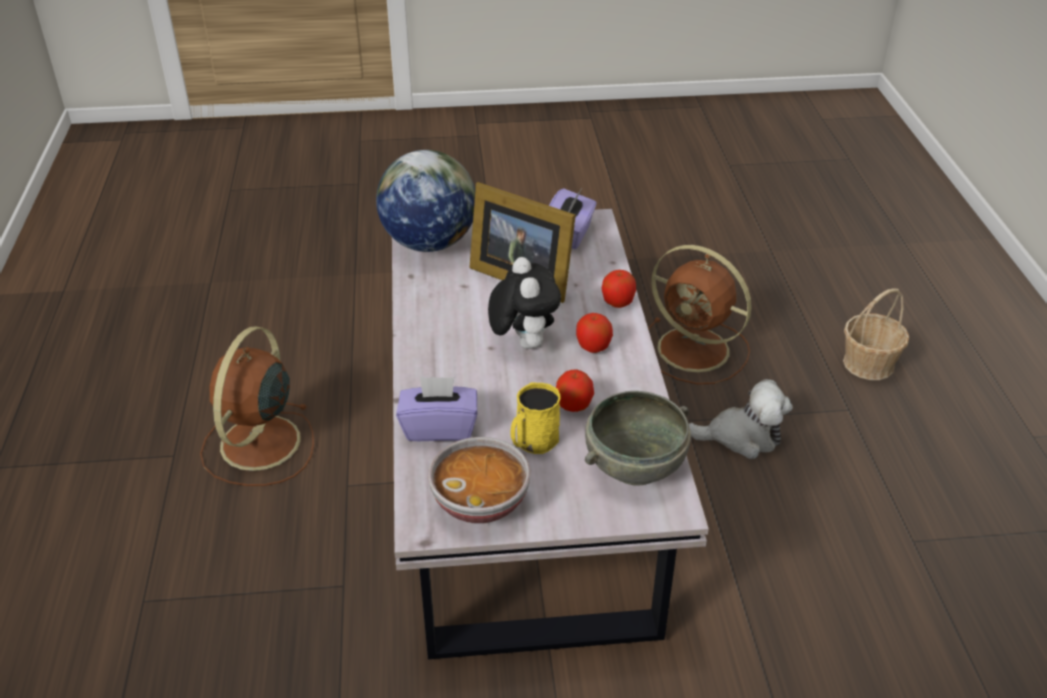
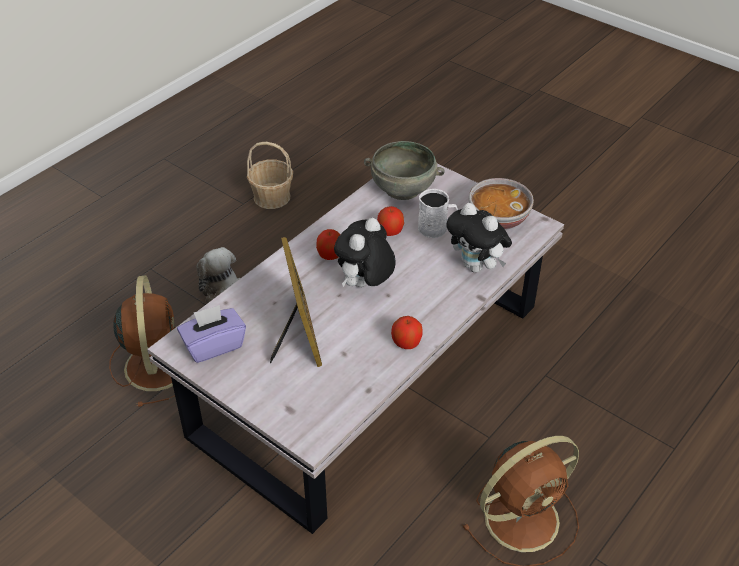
camera: 135 degrees left, 5 degrees up
(429, 243) = (317, 414): globe -> none
(439, 427) = (477, 266): purple tissue box -> plush toy
(533, 442) = (437, 228): yellow mug -> white mug
(618, 303) = (272, 272): apple -> apple (406, 343)
(869, 364) = (88, 281): basket -> basket (271, 197)

